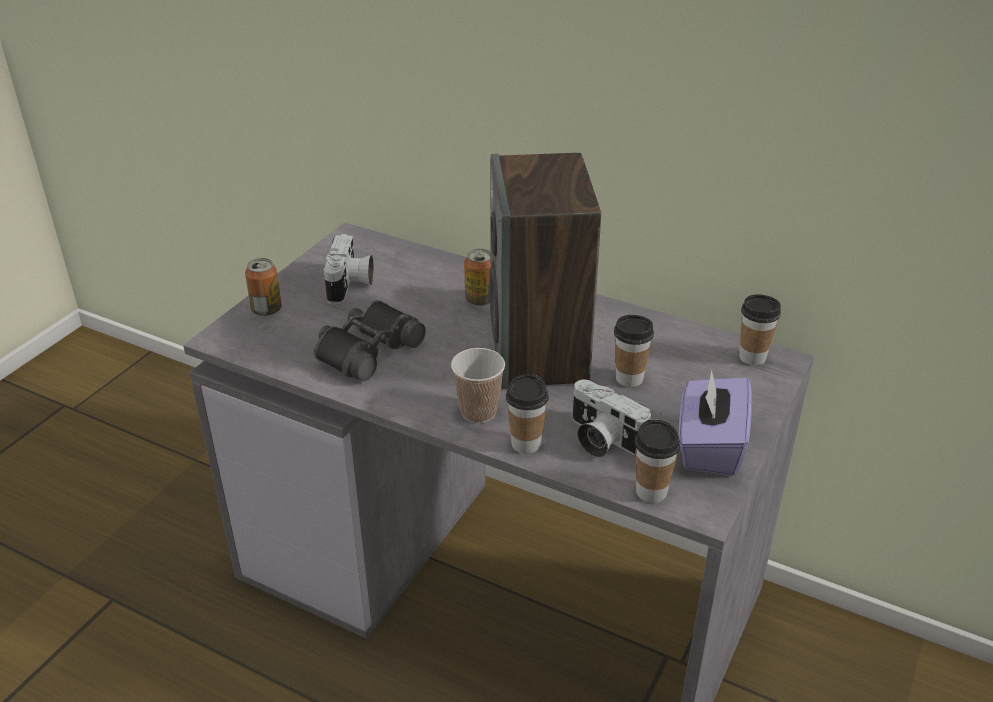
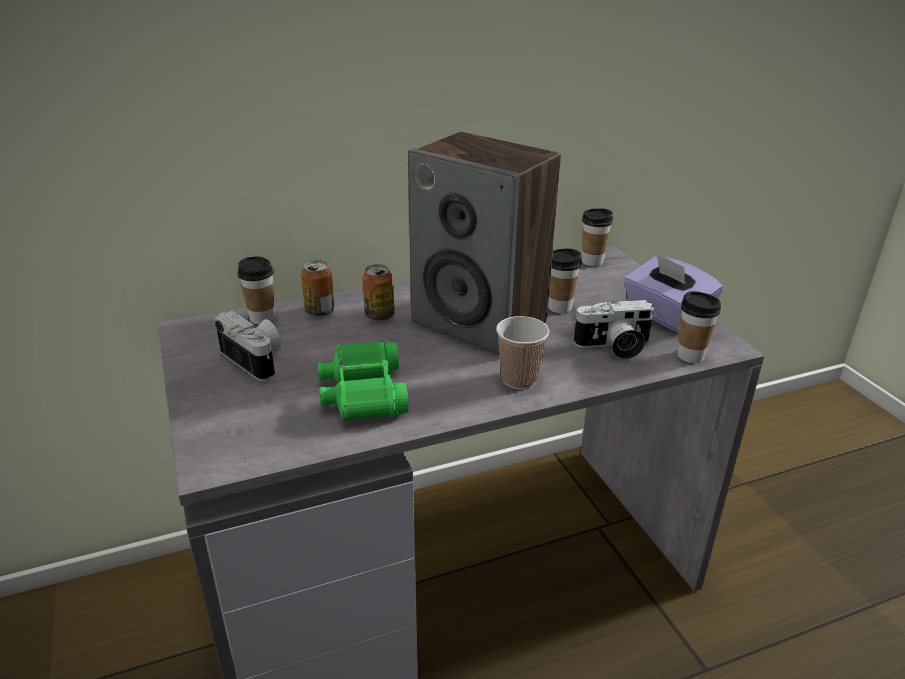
camera: 50 degrees left, 5 degrees down
(266, 309) = (213, 418): can -> can (320, 311)
(367, 350) = (362, 393): black binoculars -> green binoculars
(526, 444) = (583, 378): cup -> cup (262, 318)

